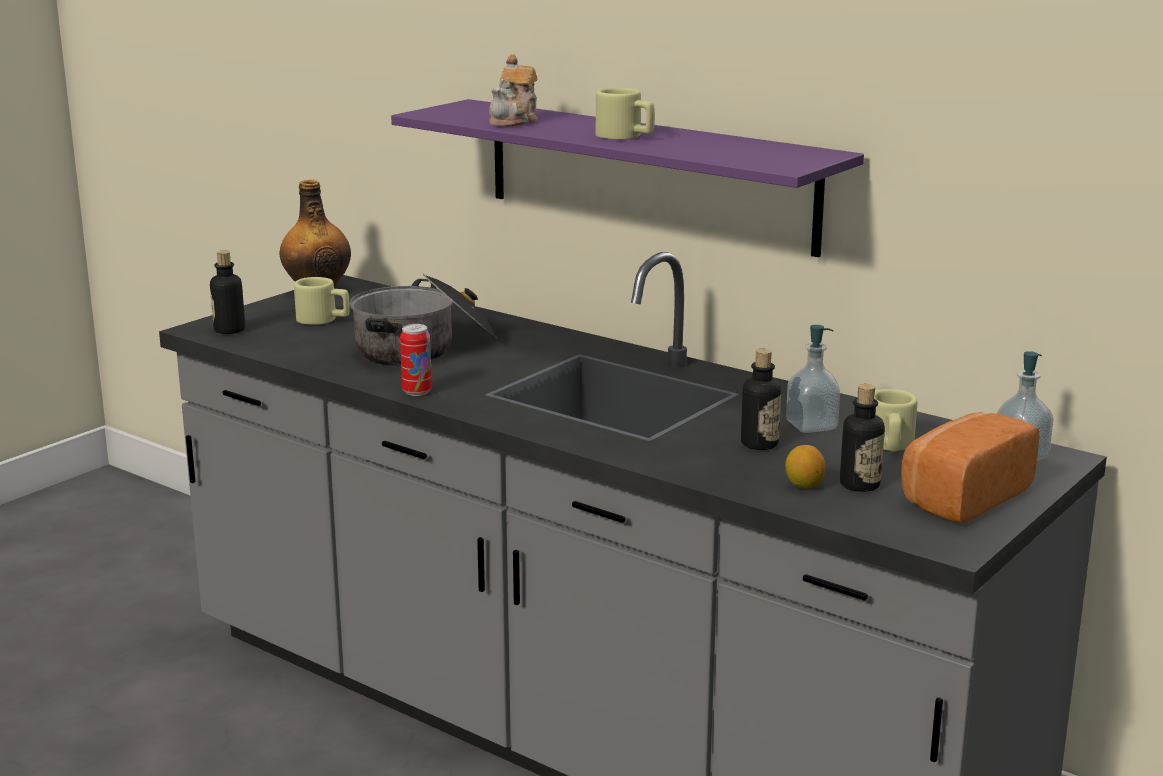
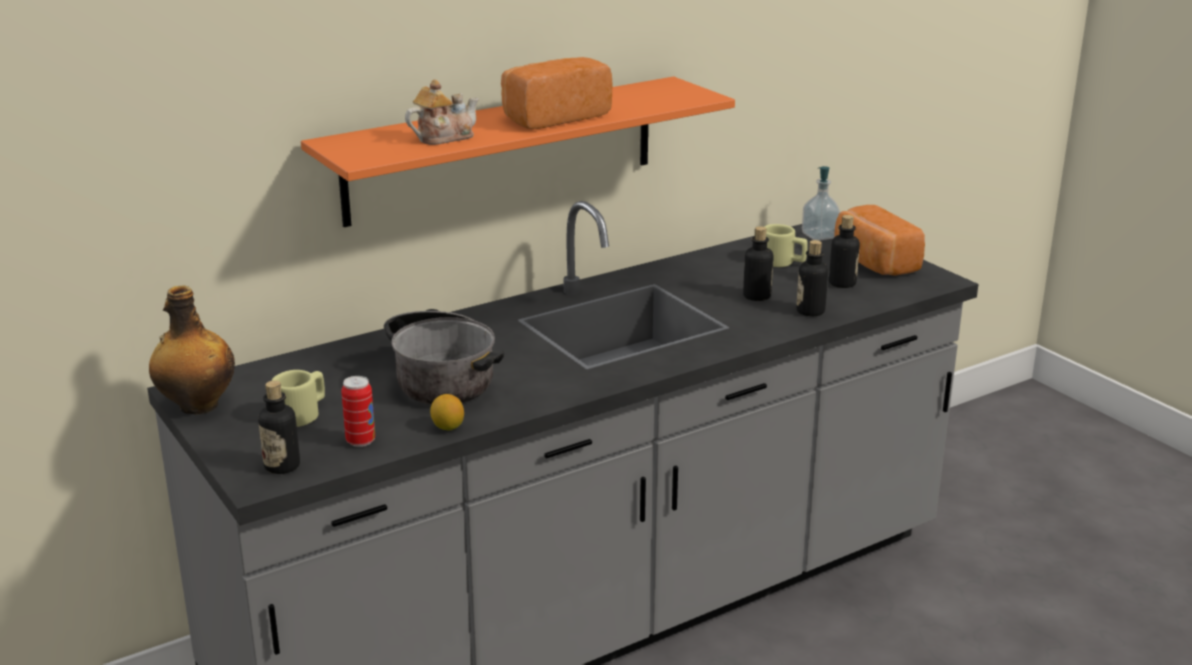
camera: 70 degrees left, 5 degrees up
(417, 392) = (558, 394): can -> can (360, 441)
(515, 121) = (443, 137): teapot -> teapot turned 75 degrees counterclockwise
(625, 137) = (553, 117): beige mug -> bread
(648, 174) = (502, 150): purple shelf -> orange shelf
(743, 475) = (810, 311): none -> bottle
(803, 485) = (835, 298): lemon -> lemon (448, 427)
(811, 426) = (733, 275): soap dispenser -> none

